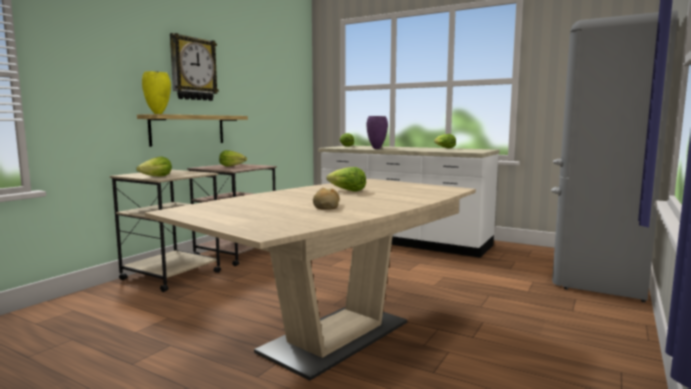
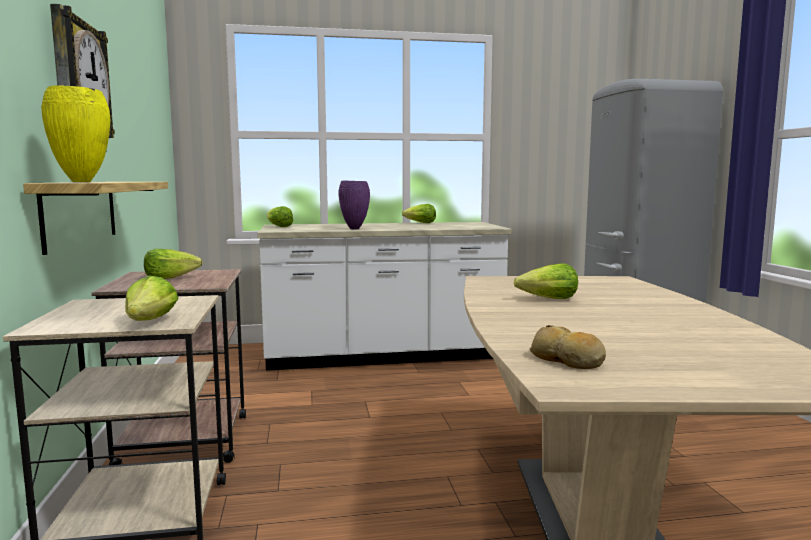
camera: 40 degrees left, 0 degrees up
(326, 206) = (660, 328): bread -> bread (567, 360)

